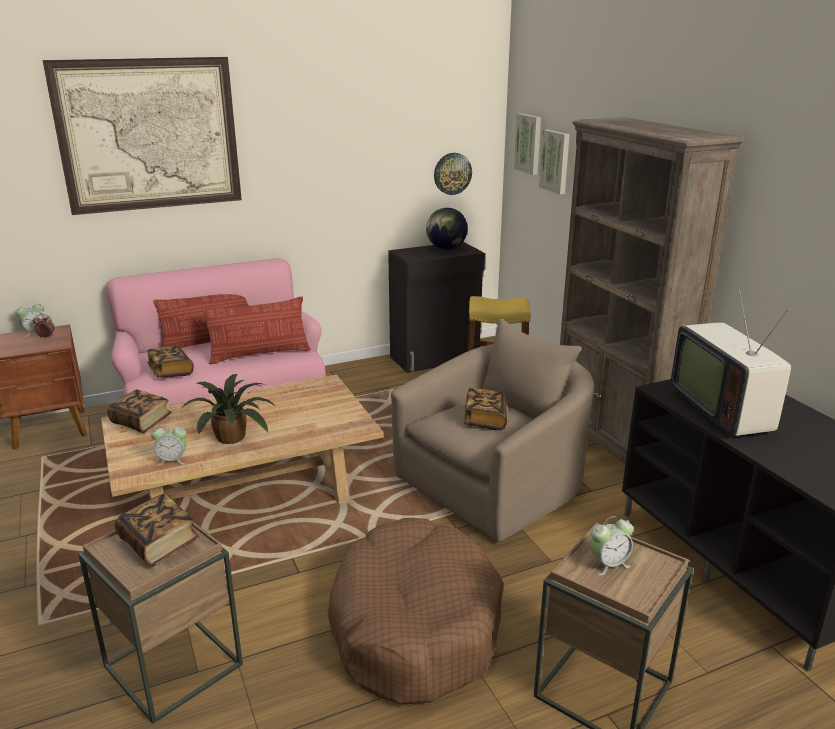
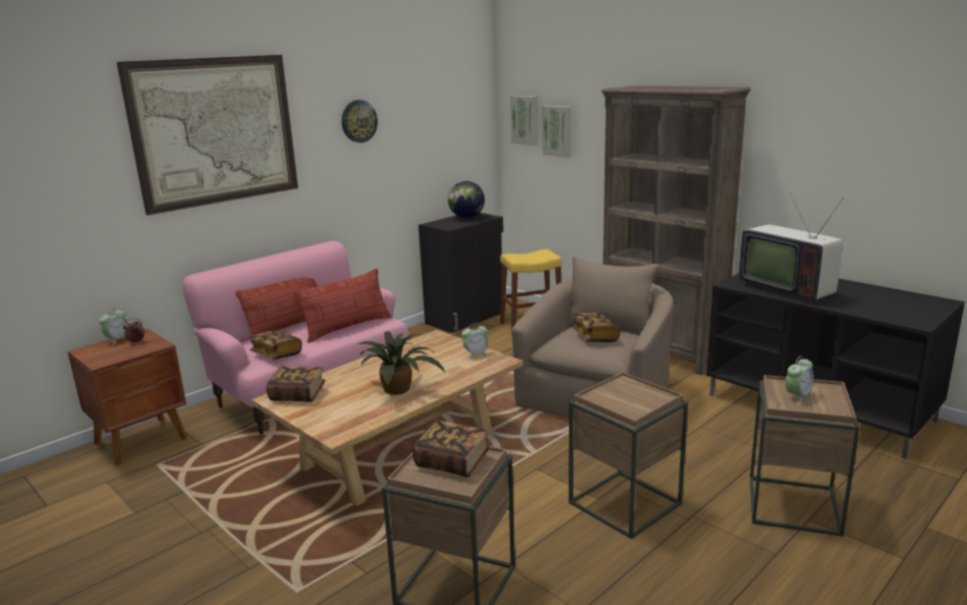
camera: 20 degrees left, 5 degrees down
(172, 460) = (363, 415): alarm clock -> alarm clock (475, 355)
(414, 625) = (625, 503): brown dog bed -> brown side table
(452, 173) = (460, 152): wall clock -> wall clock (359, 121)

